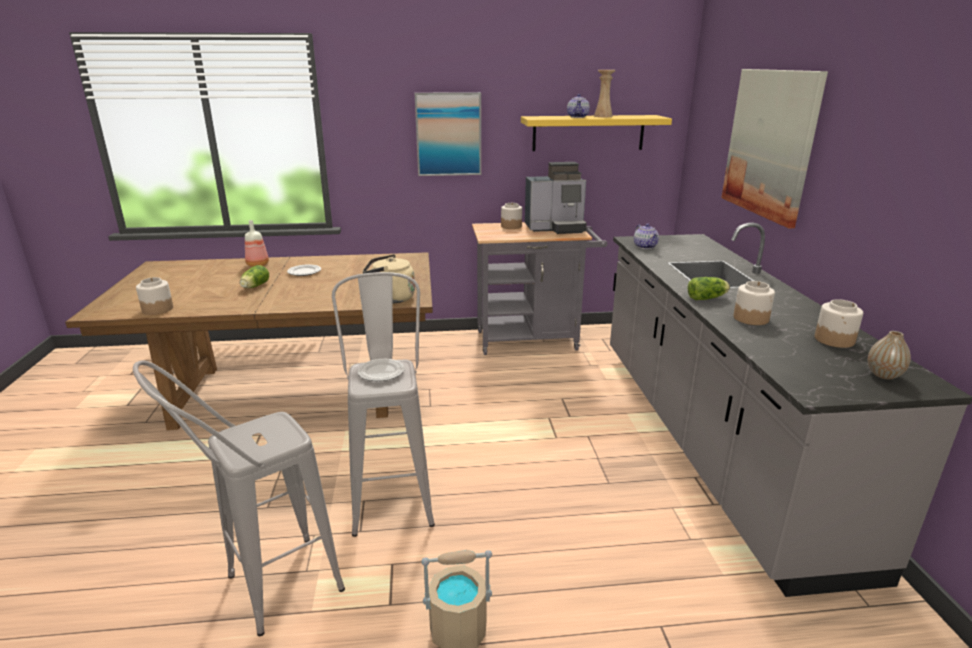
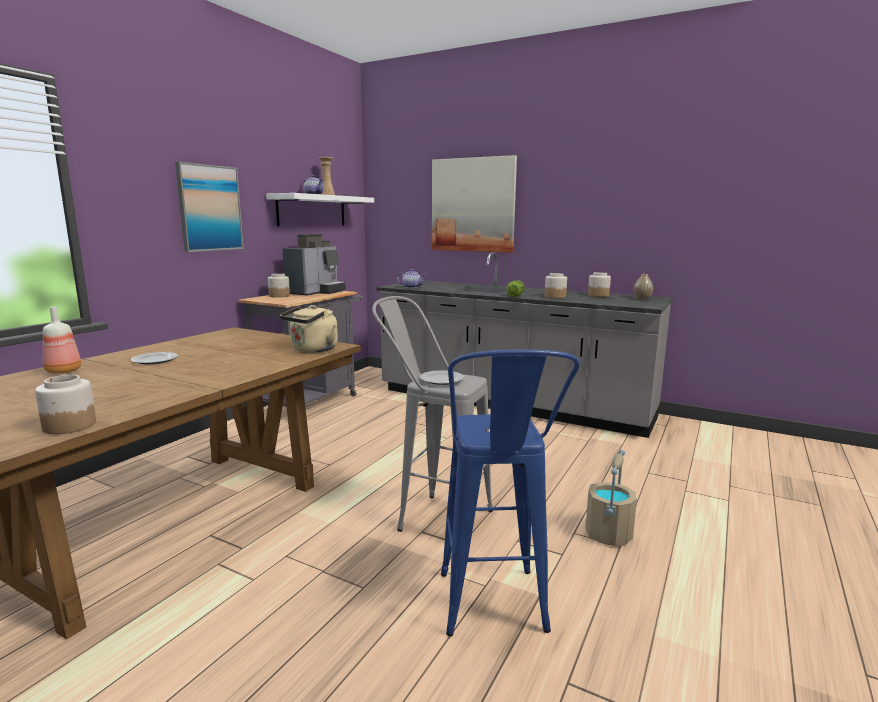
camera: 55 degrees left, 10 degrees down
(254, 286) = (136, 380): lettuce -> none
(267, 592) = (494, 615): grey stool -> blue stool
(588, 133) = (312, 210): yellow shelf -> white shelf

